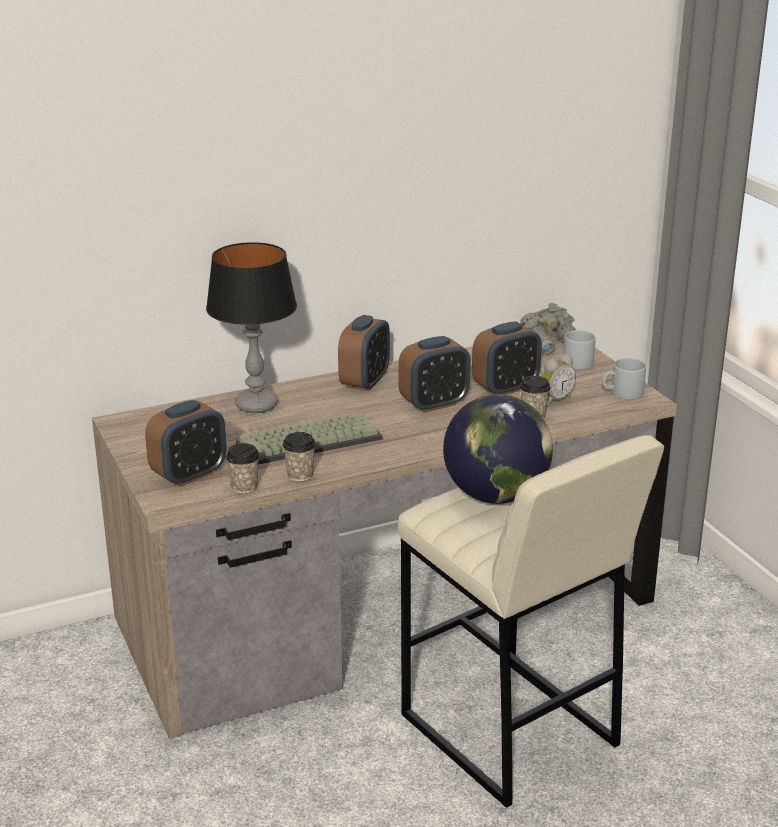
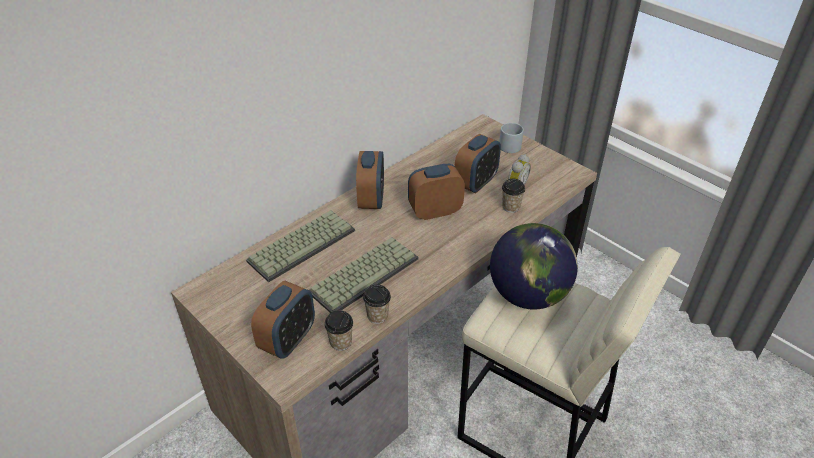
camera: 20 degrees left, 15 degrees up
(256, 405) = (302, 244): table lamp -> keyboard
(434, 404) = (435, 211): alarm clock -> alarm clock turned 150 degrees counterclockwise
(551, 344) = (480, 132): grey binoculars -> none
(622, 393) = (556, 170): grey mug -> none

